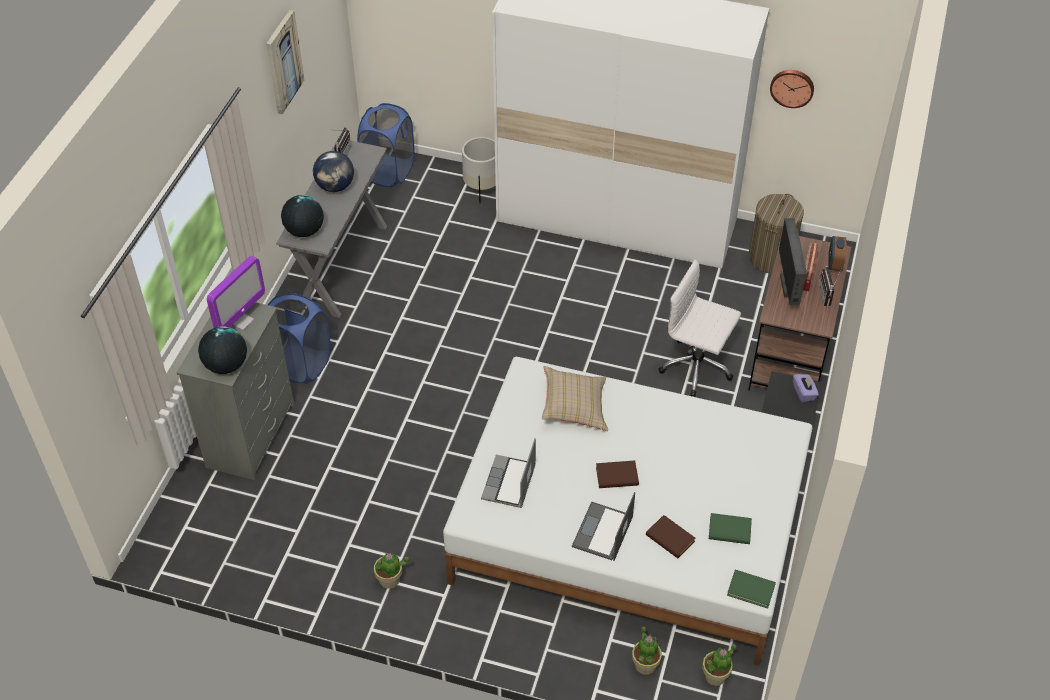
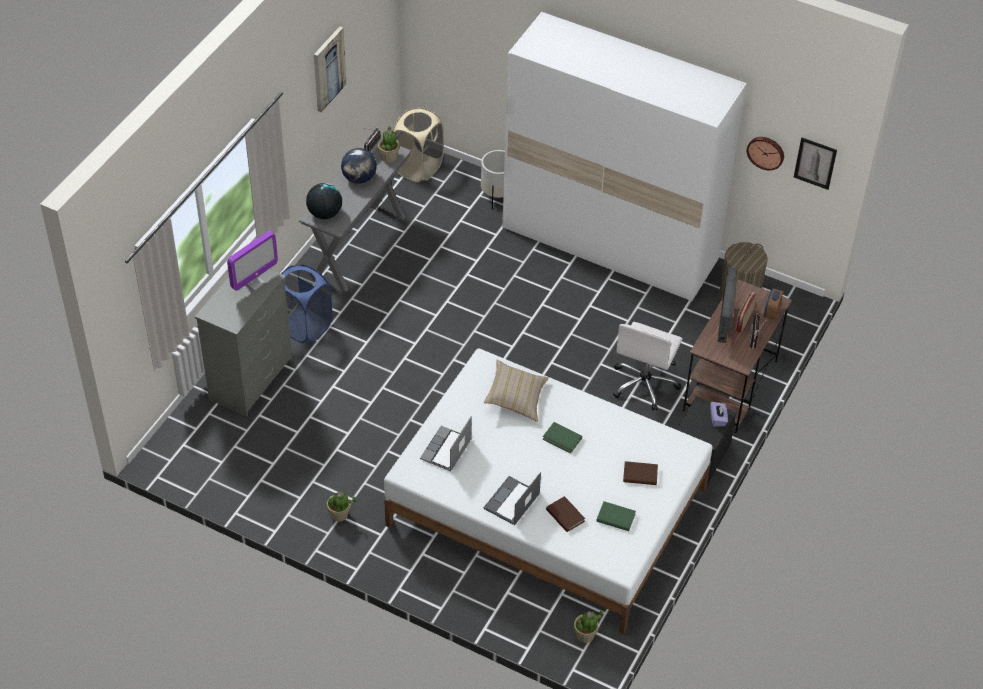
camera: 10 degrees right, 0 degrees up
(226, 365) = (235, 317): globe -> none
(388, 172) = (418, 168): blue laundry basket -> beige laundry basket
(617, 476) = (535, 459): brown book -> brown book (640, 475)
(645, 664) = (530, 616): potted plant -> potted plant (389, 157)
(698, 367) = (644, 384): white office chair -> white office chair turned 105 degrees counterclockwise
(751, 590) = (619, 566): green book -> green book (562, 438)
(851, 90) = (815, 163): none -> picture

